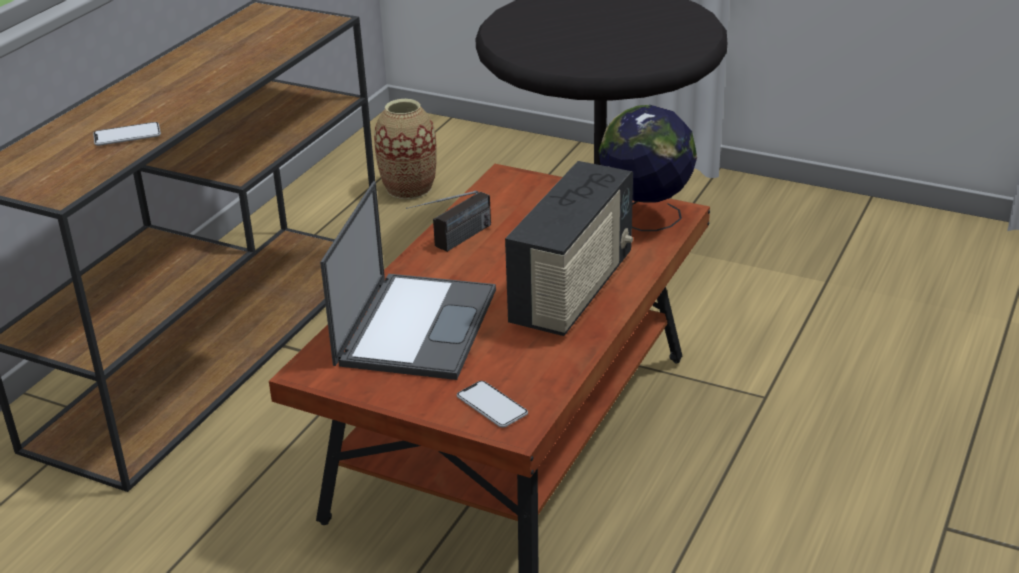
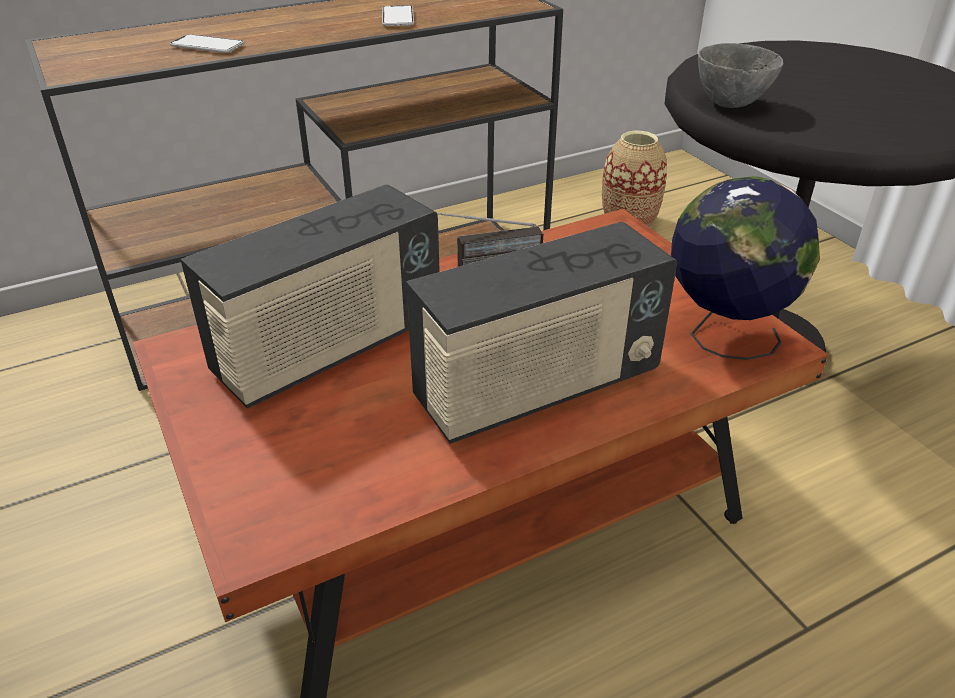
camera: 35 degrees right, 5 degrees up
(416, 325) = (330, 349): laptop -> radio
(492, 405) = (270, 493): phone -> phone (398, 17)
(552, 59) = (731, 103): none -> grey bowl

